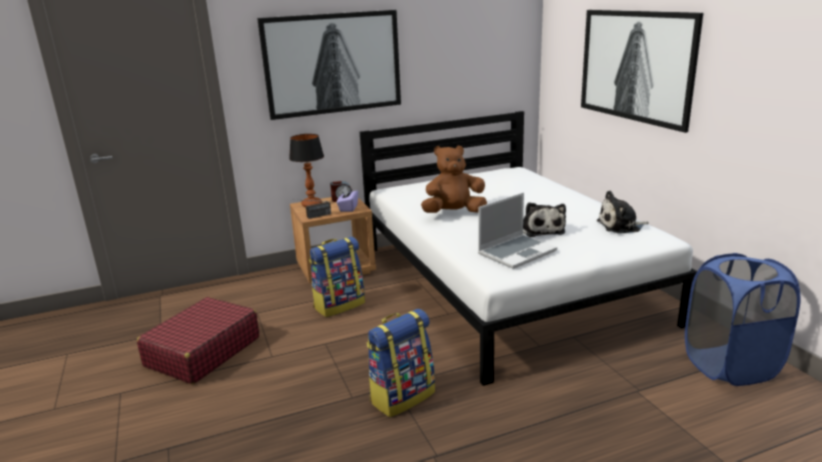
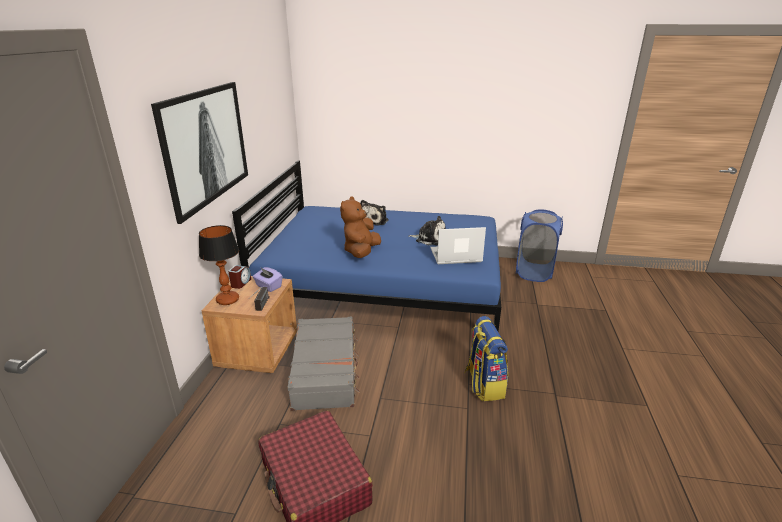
camera: 60 degrees left, 5 degrees up
(339, 305) = (326, 370): backpack -> grey suitcase
(506, 283) = (384, 290): white bed -> blue bed
(517, 252) = (455, 256): laptop -> laptop turned 90 degrees counterclockwise
(621, 226) = (452, 220): plush toy -> plush toy (375, 220)
(636, 66) = (411, 113): picture -> none

